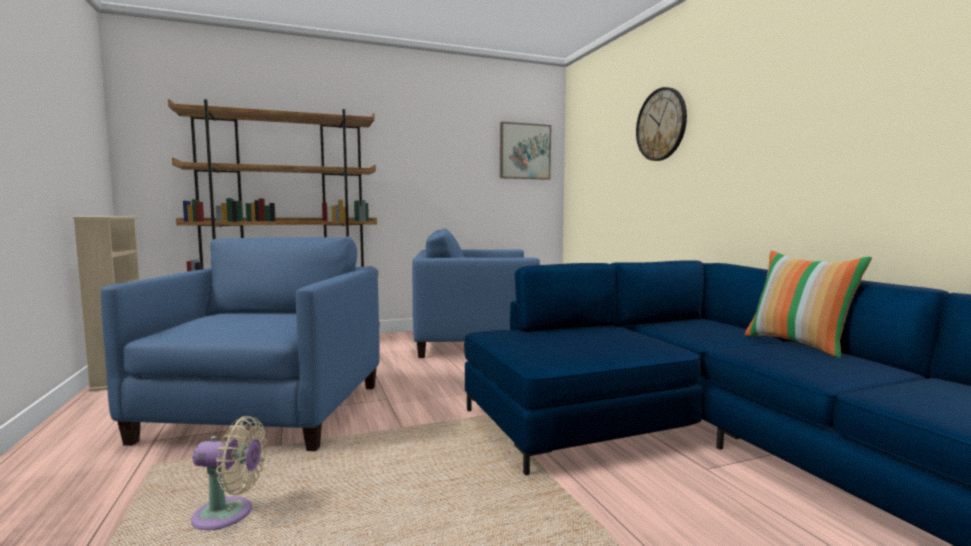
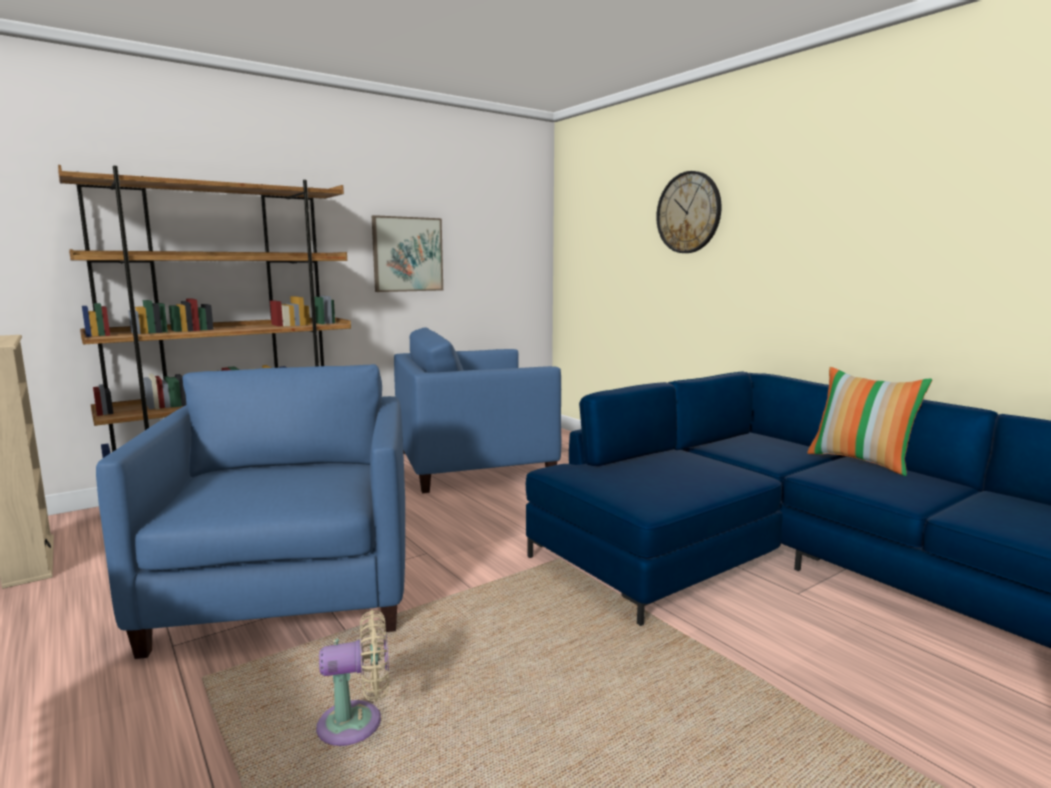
camera: 15 degrees left, 5 degrees up
(524, 151) = (510, 227): picture -> picture (407, 254)

